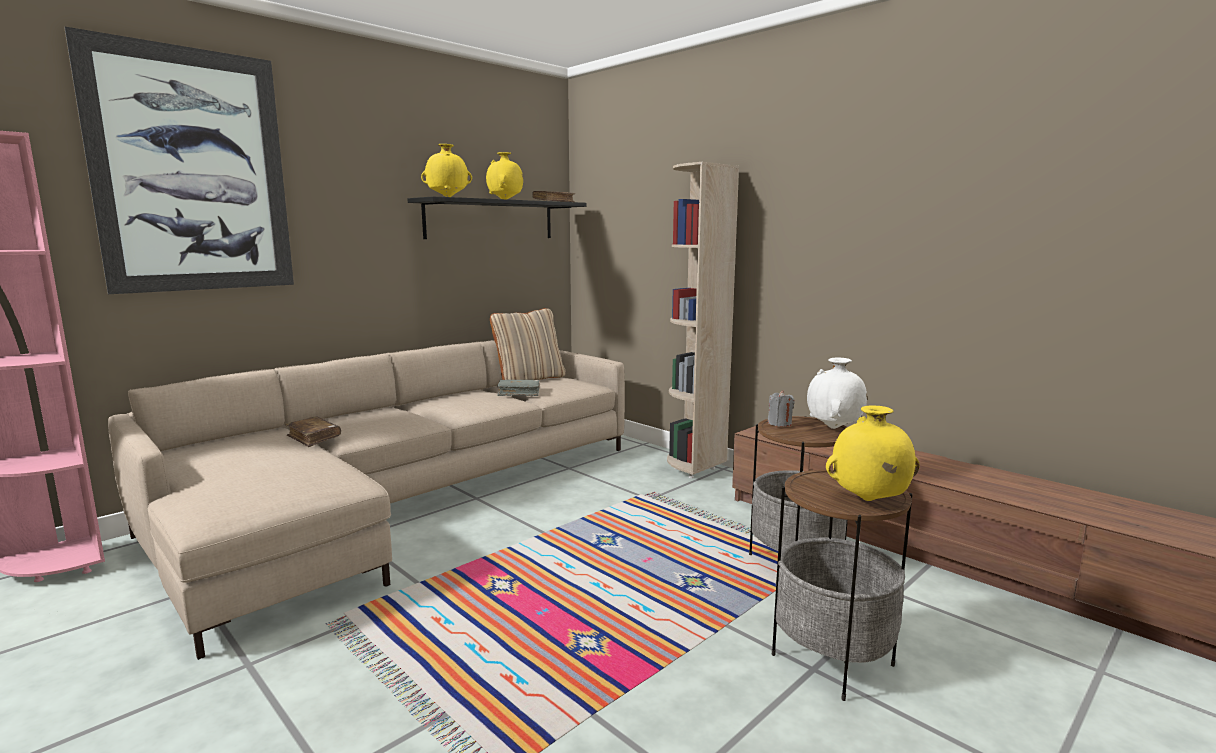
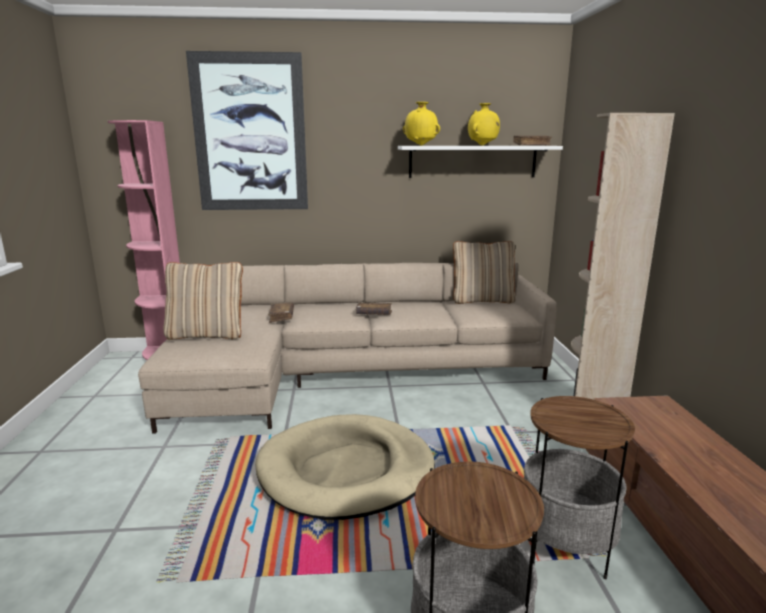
camera: 40 degrees right, 5 degrees up
(236, 479) = (207, 335): none -> beige pillow
(435, 411) = (374, 314): none -> brown book
(490, 220) = (472, 161): black shelf -> white shelf
(519, 393) = (453, 311): grey book -> none
(544, 586) = (346, 470): none -> beige dog bed
(779, 423) = (565, 405): grey candle -> none
(834, 428) = (613, 429): white vase -> none
(868, 500) = (476, 518): yellow vase -> none

